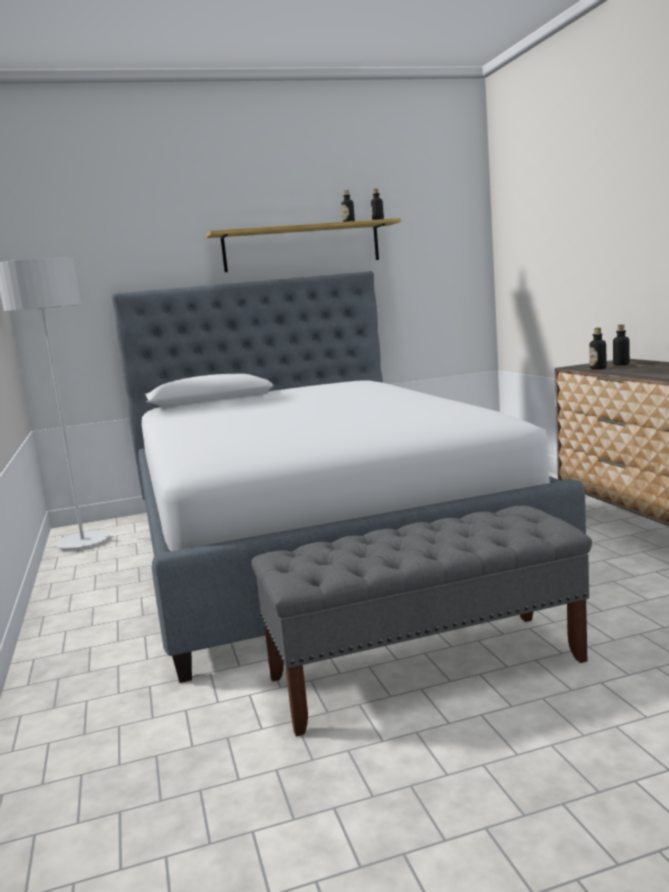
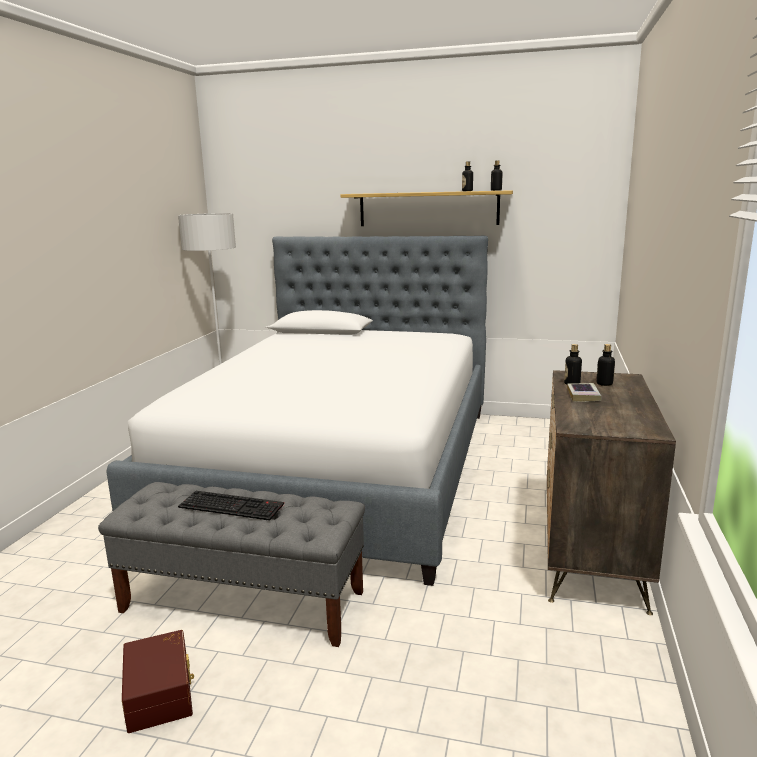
camera: 30 degrees right, 5 degrees up
(413, 538) = (233, 505): none -> keyboard
(491, 770) = (161, 692): none -> brown storage box
(630, 370) = (583, 396): none -> book

